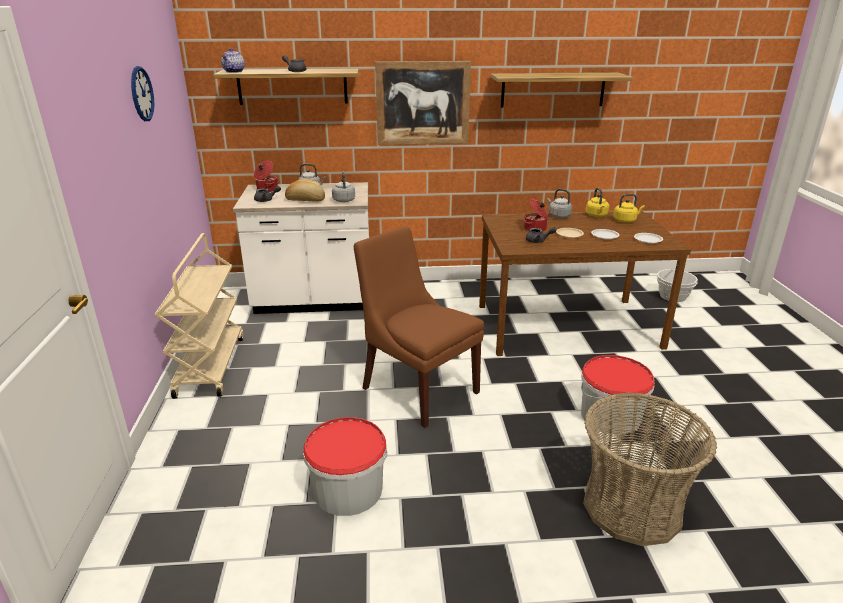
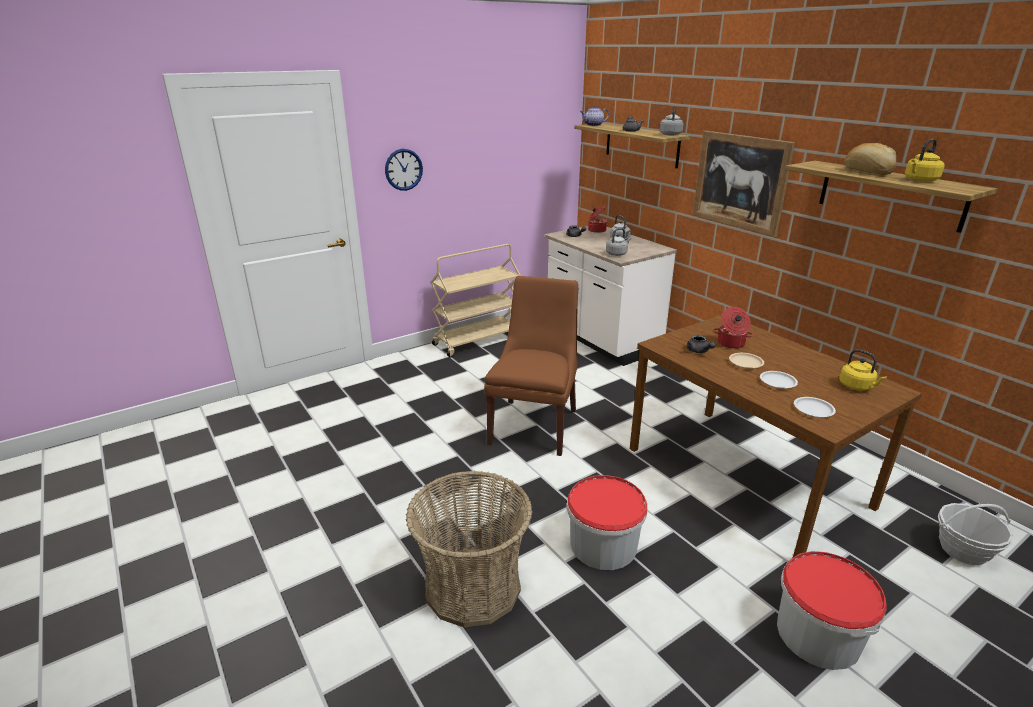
camera: 60 degrees right, 0 degrees up
(142, 94) = (489, 132): wall clock -> wall clock (403, 169)
(305, 200) = (595, 245): bread -> bread (867, 172)
(348, 490) = (395, 436): bucket -> bucket (818, 634)
(558, 216) = (793, 347): grey kettle -> grey kettle (670, 134)
(596, 215) = (839, 367): yellow kettle -> yellow kettle (920, 180)

